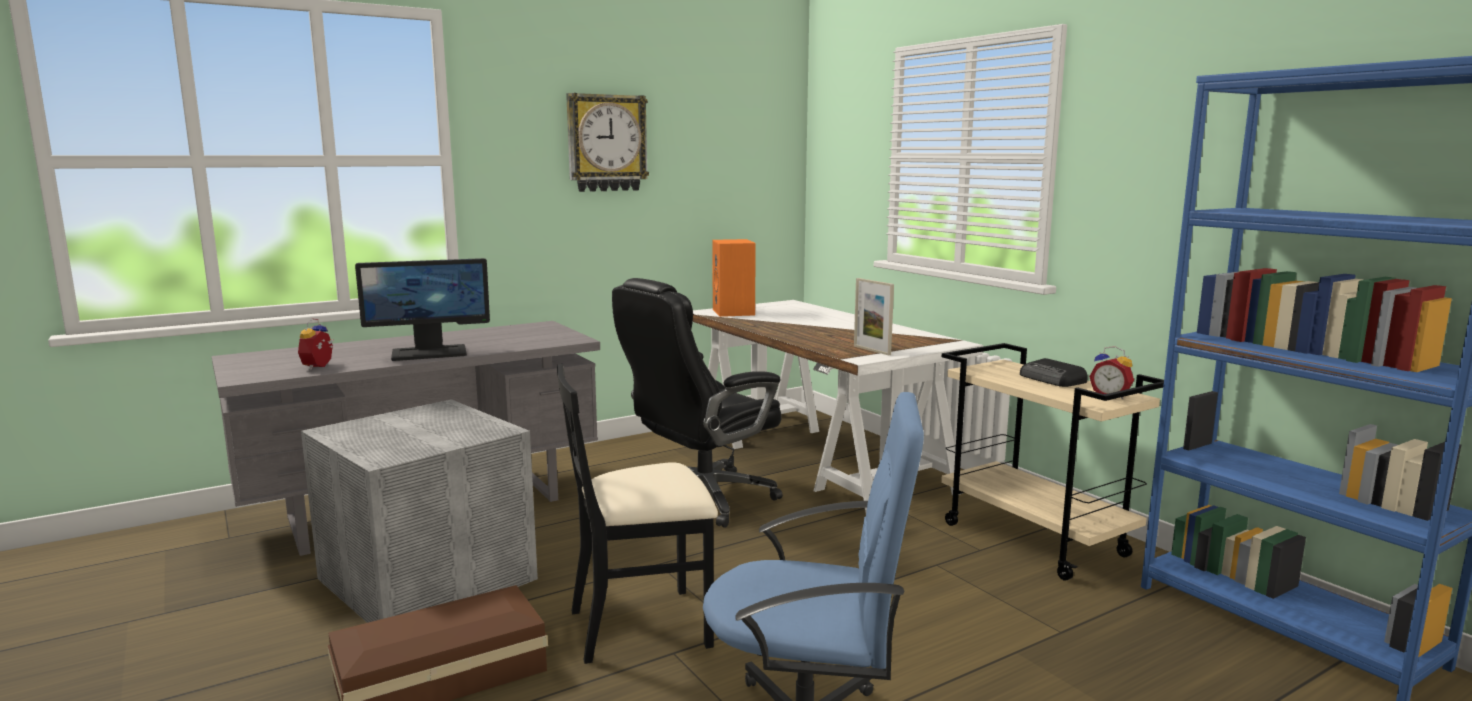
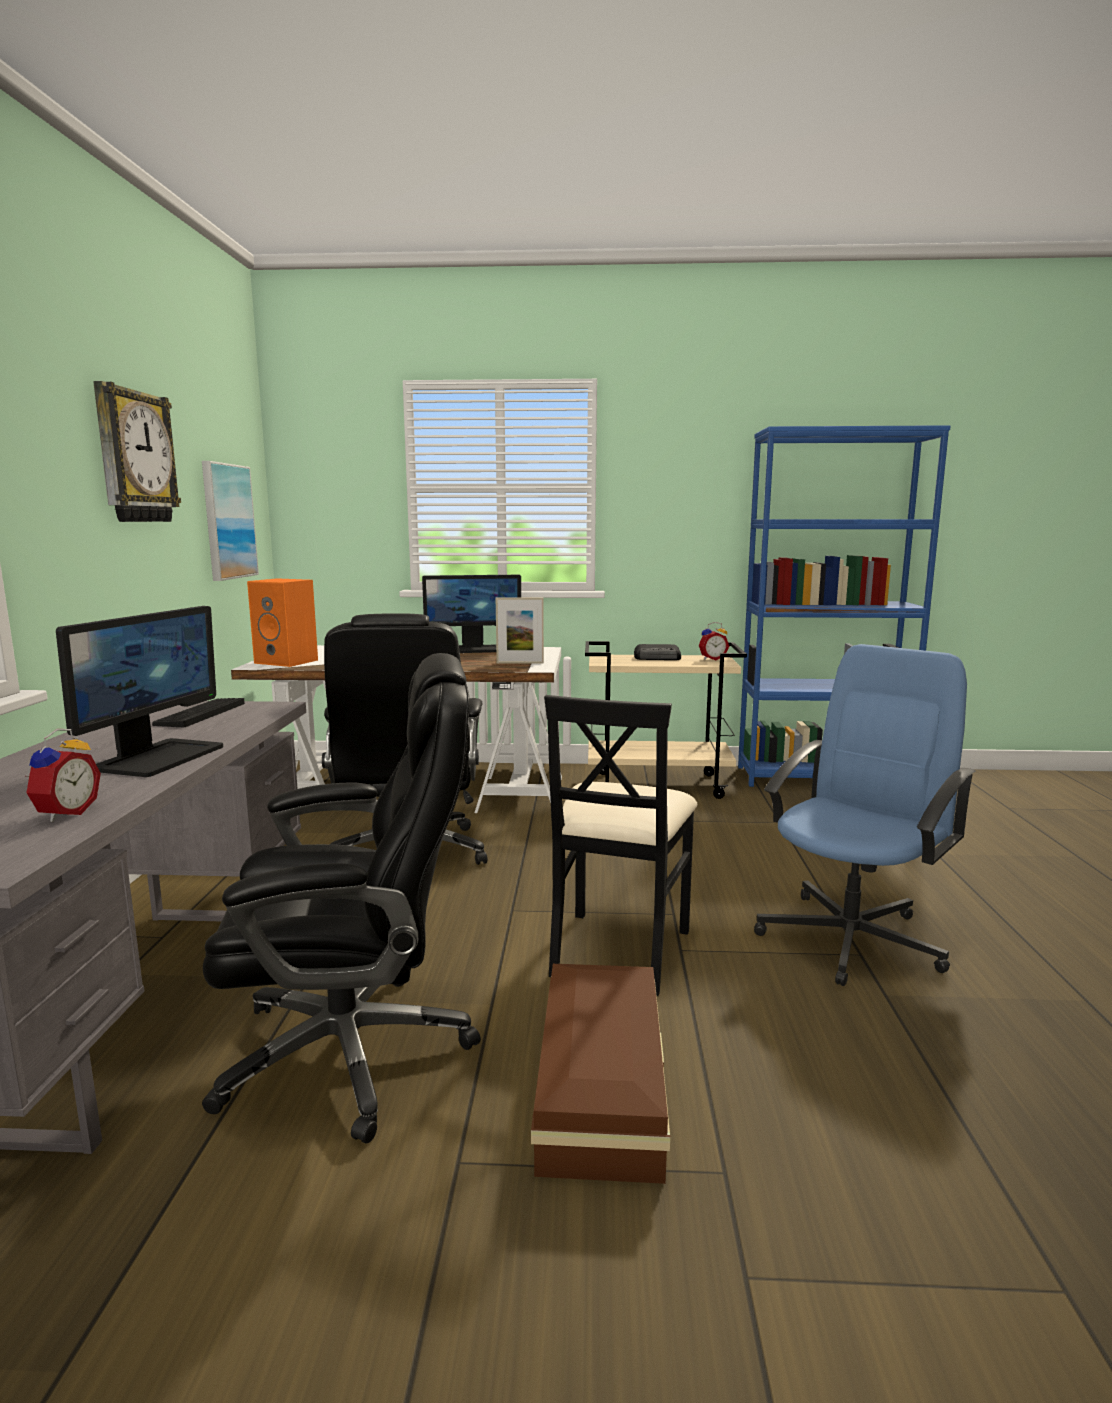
camera: 55 degrees left, 0 degrees up
(320, 366) = (64, 813): alarm clock -> alarm clock turned 120 degrees counterclockwise
(426, 580) = (354, 1050): grey storage box -> black office chair
(534, 335) = (200, 714): none -> keyboard
(730, 188) = (228, 521): none -> picture
(895, 330) = (474, 649): none -> monitor

